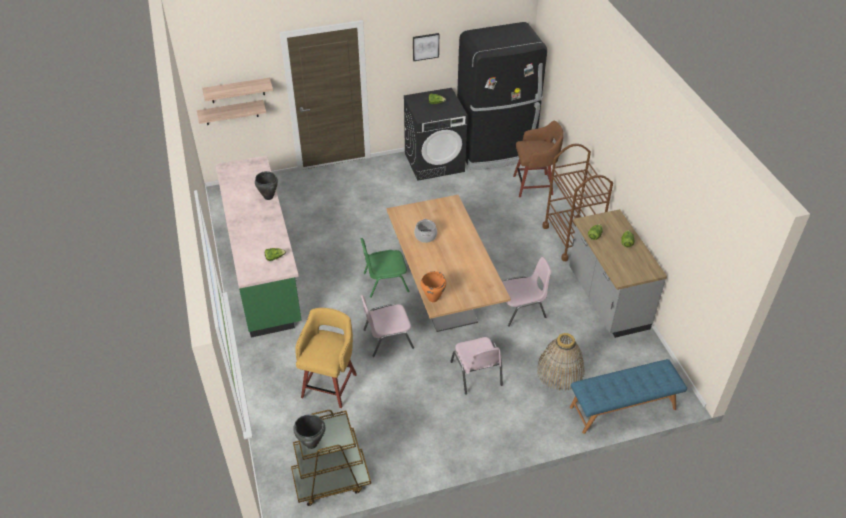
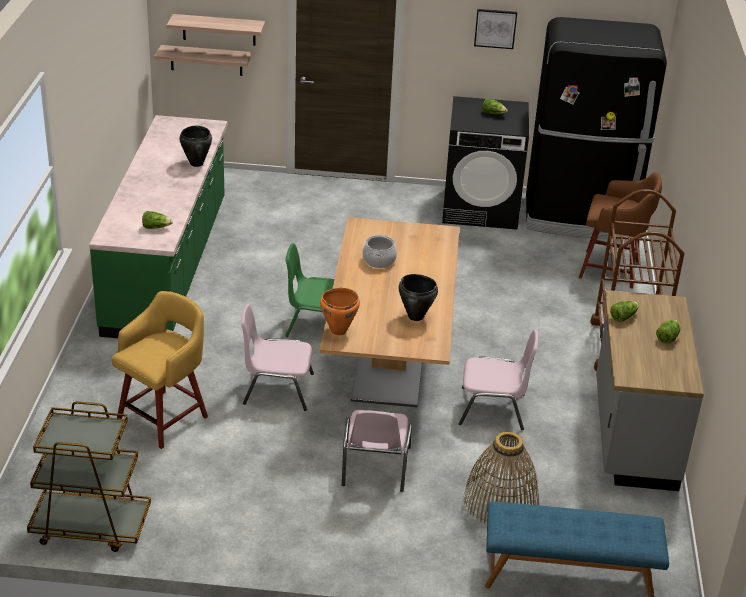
camera: 20 degrees right, 10 degrees down
(311, 443) = (57, 438): black cooking pot -> black cooking pot (415, 316)

